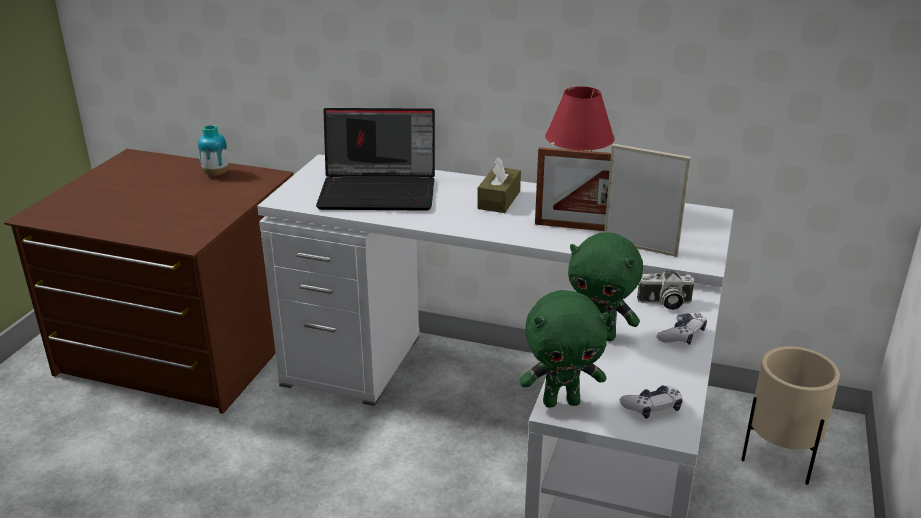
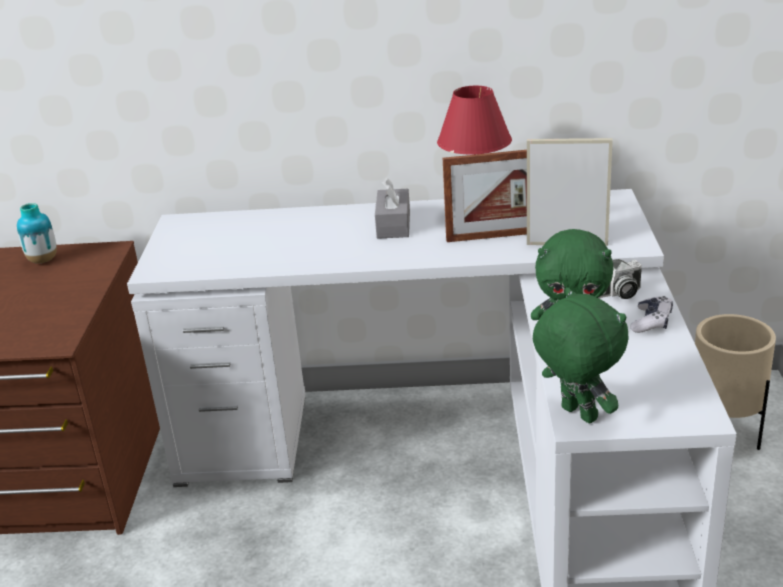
camera: 15 degrees left, 0 degrees up
(380, 191) = (258, 240): laptop -> none
(499, 200) = (393, 225): brown tissue box -> grey tissue box
(561, 401) = (576, 415): green plush toy -> green plush toy turned 105 degrees counterclockwise
(652, 408) = (667, 399): game controller -> none

